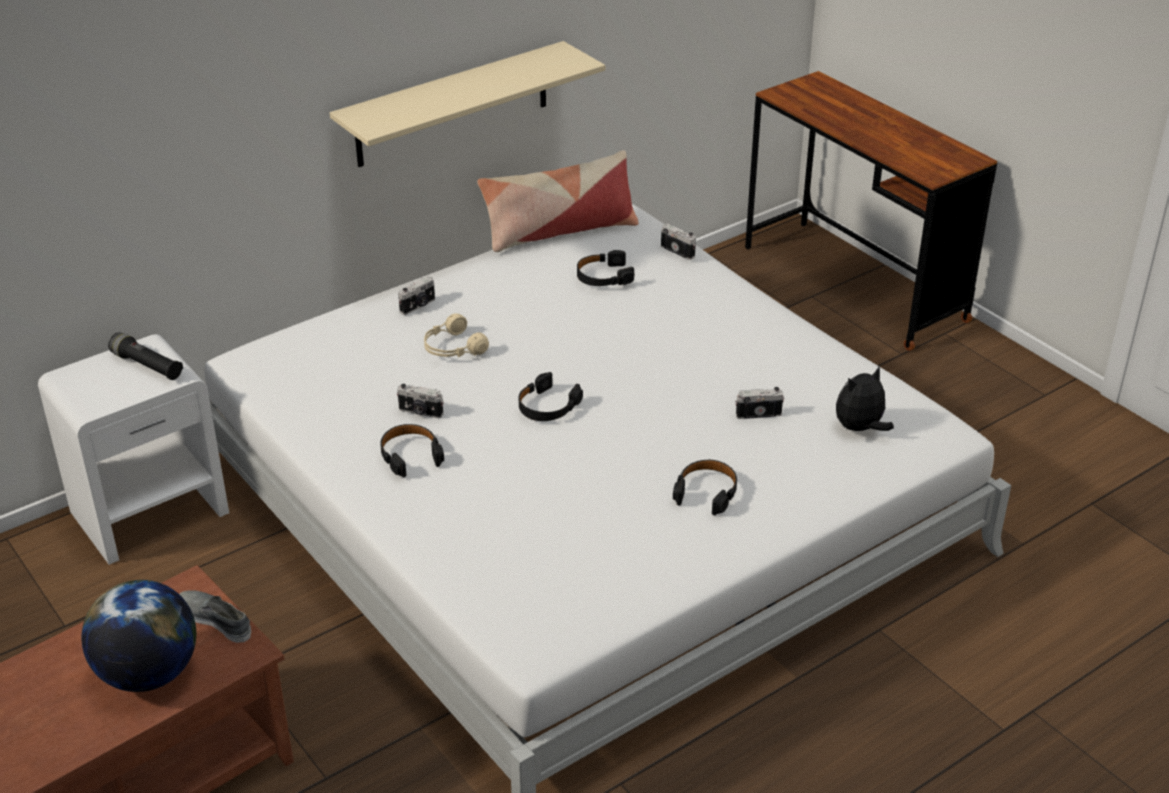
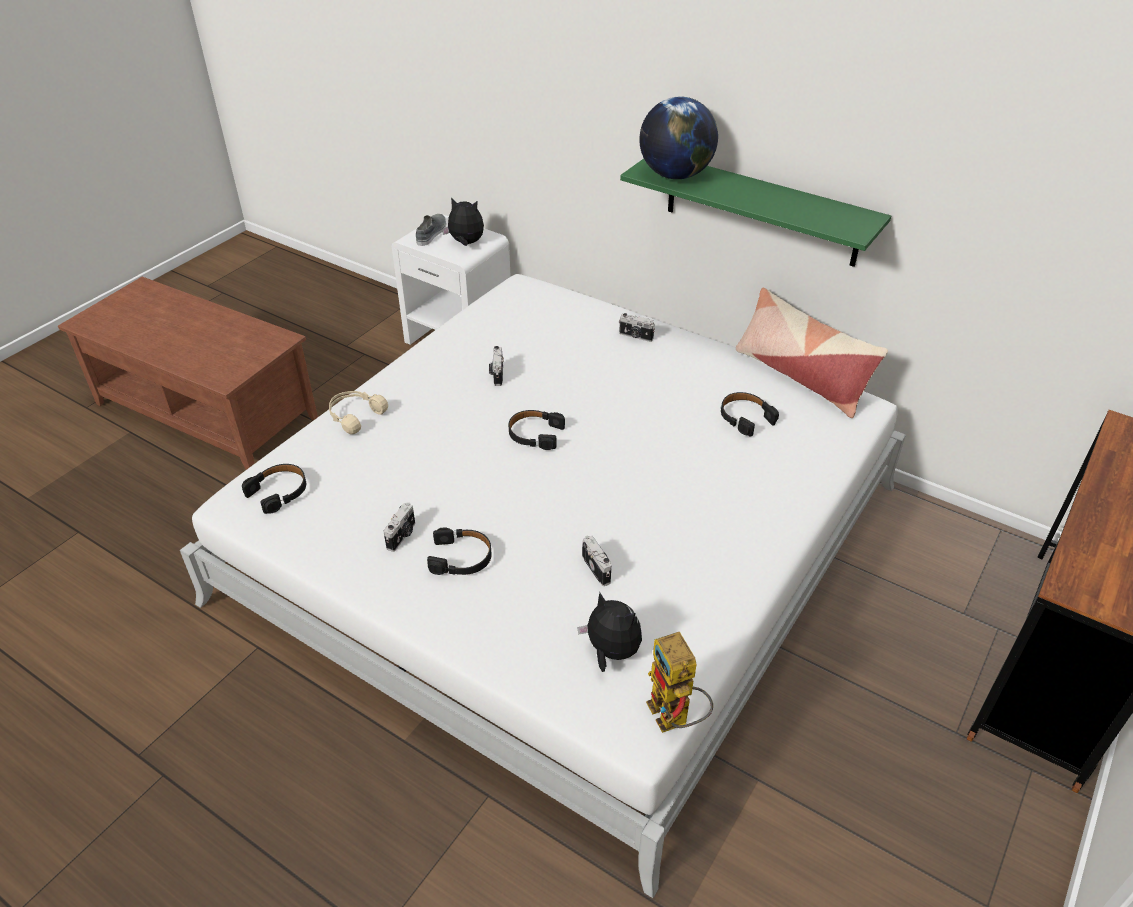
camera: 70 degrees right, 5 degrees up
(147, 366) = (466, 243): black flashlight -> plush toy
(148, 674) = (199, 350): globe -> globe (675, 175)
(216, 619) = (253, 359): grey shoe -> grey shoe (432, 233)
(410, 455) = (443, 384): black headphones -> black headphones (279, 492)
(452, 105) = (761, 209): beige shelf -> green shelf
(452, 348) = (588, 367): beige headphones -> beige headphones (355, 416)
(678, 251) = (829, 454): camera -> camera (402, 536)
(940, 413) = (674, 719): none -> toy robot

